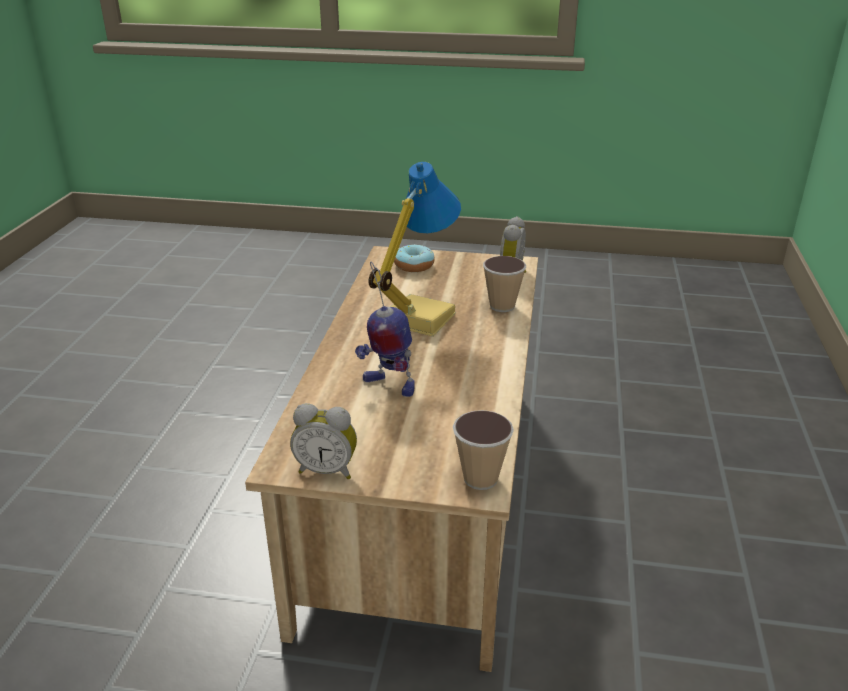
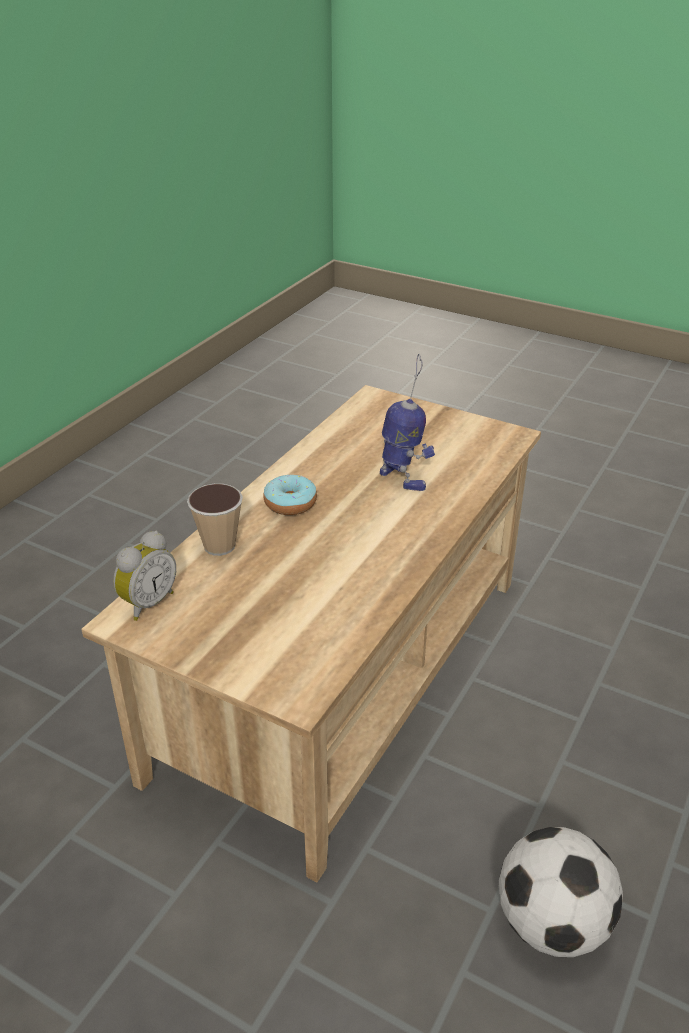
camera: 160 degrees left, 5 degrees up
(240, 396) = (551, 923): none -> football
(327, 469) = (478, 426): alarm clock -> none
(414, 266) = (275, 652): donut -> donut (290, 503)
(418, 318) = (330, 550): table lamp -> none
(480, 478) = (370, 402): cup -> none

